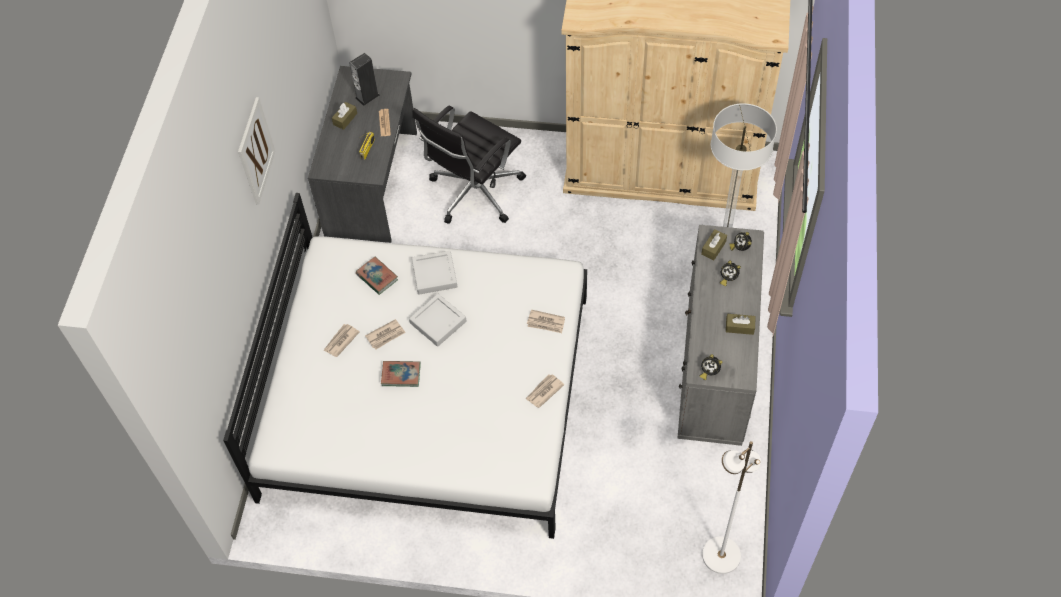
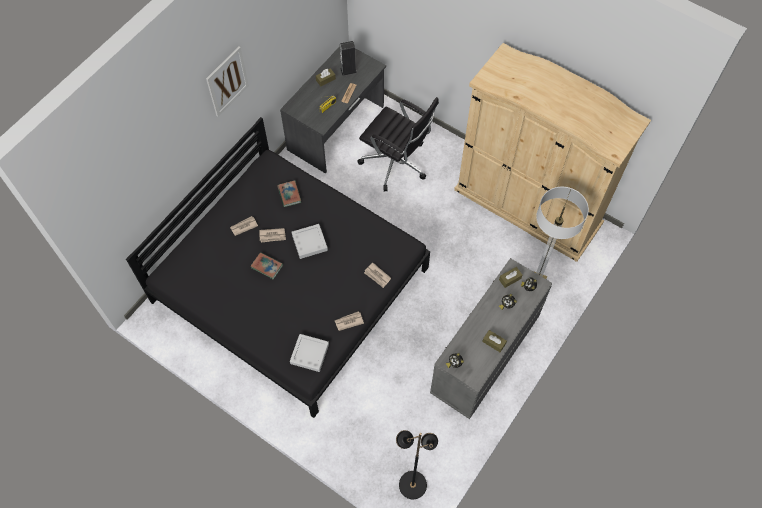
camera: 25 degrees right, 5 degrees up
(427, 394) = (290, 284): white bed -> black bed
(434, 275) = (326, 210): grey tray -> grey tray (309, 354)
(474, 193) = (396, 163): black office chair -> black office chair turned 120 degrees counterclockwise
(720, 555) = (412, 484): white floor lamp -> black floor lamp

